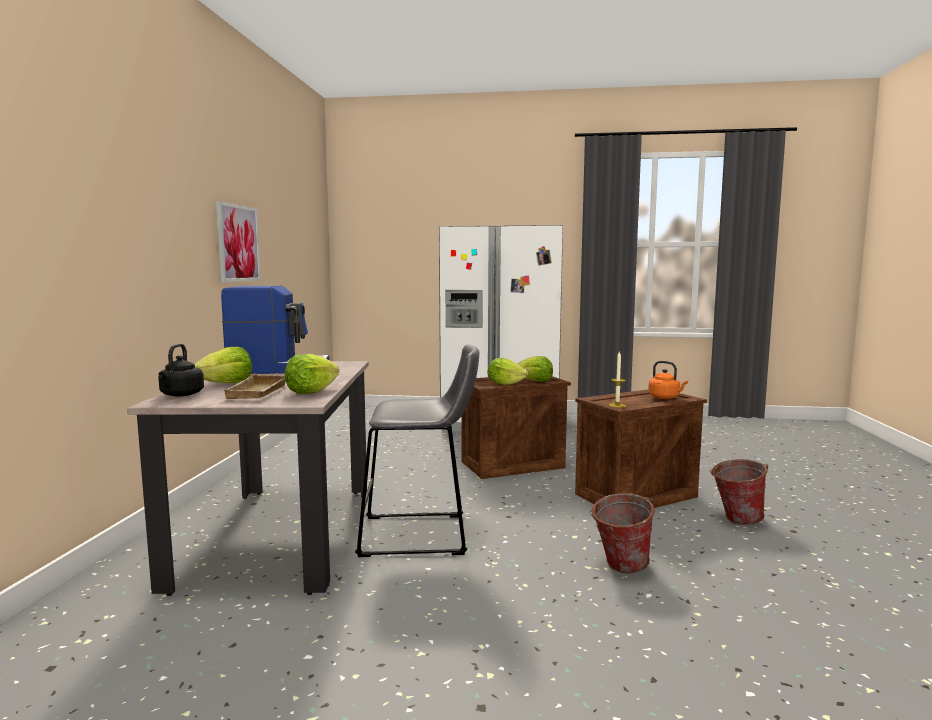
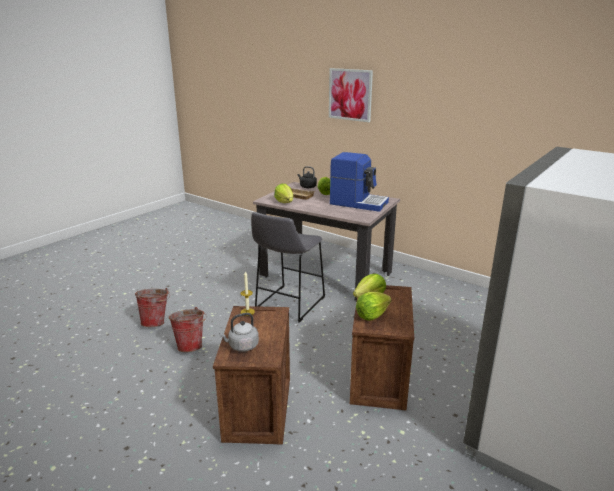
camera: 120 degrees right, 15 degrees up
(238, 243) = (475, 128): picture -> picture (350, 94)
(278, 369) = (358, 203): coffee machine -> coffee machine turned 90 degrees counterclockwise
(665, 397) = (242, 346): orange kettle -> grey kettle
(735, 519) = (172, 431): bucket -> bucket (156, 322)

